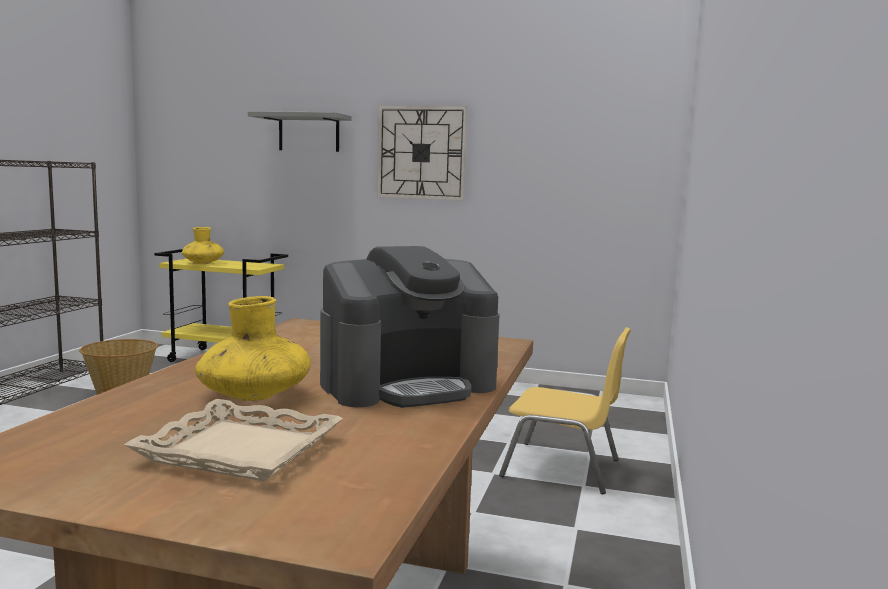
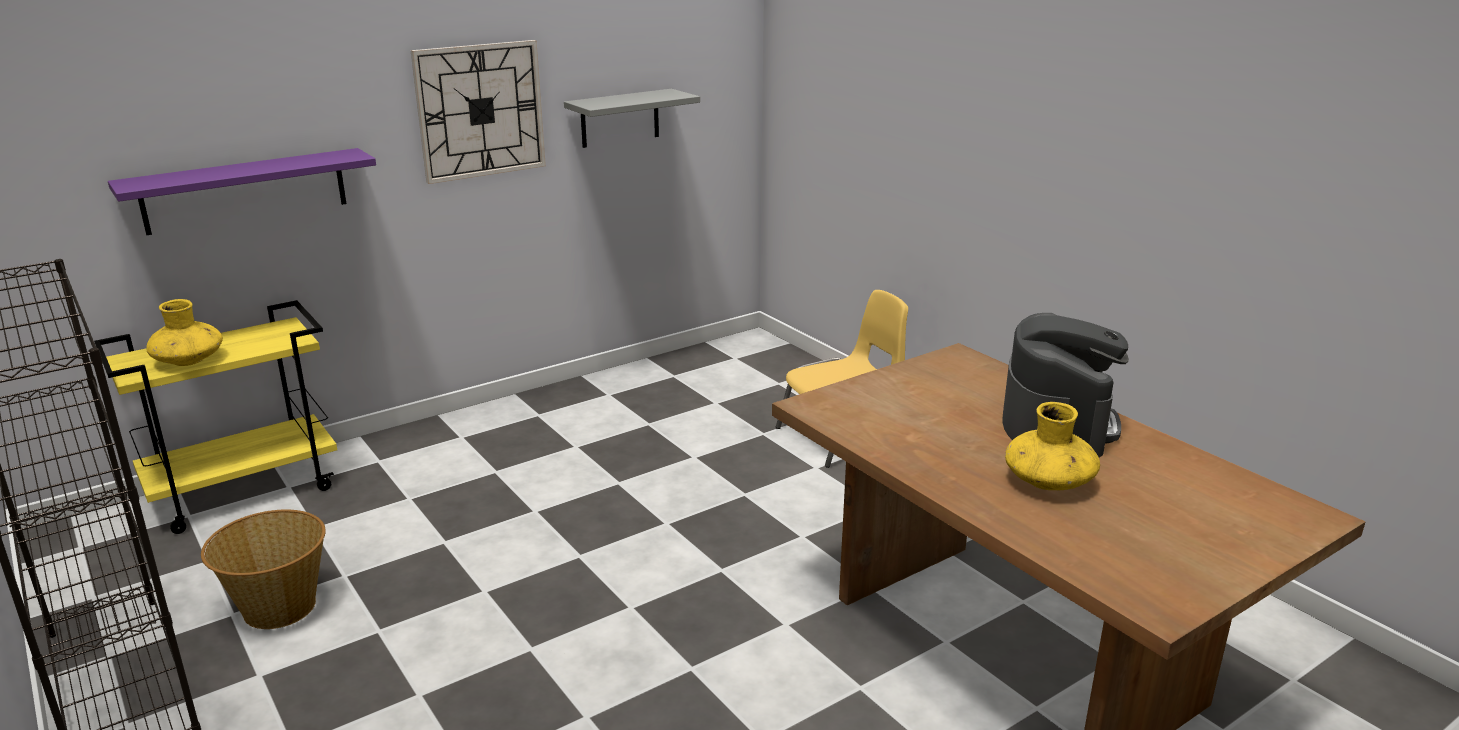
camera: 50 degrees left, 15 degrees up
(242, 450) = (1172, 512): beige tray -> none
(273, 180) = (245, 191): none -> purple shelf
(309, 133) = (298, 105): grey shelf -> grey shelf (620, 118)

